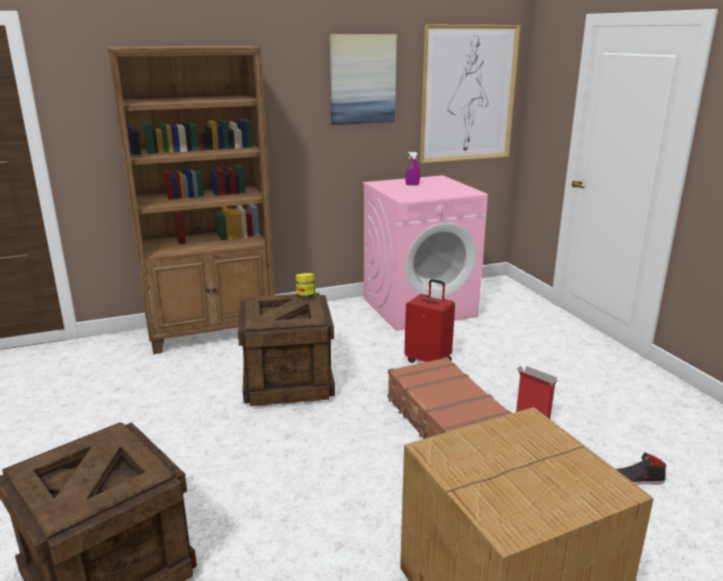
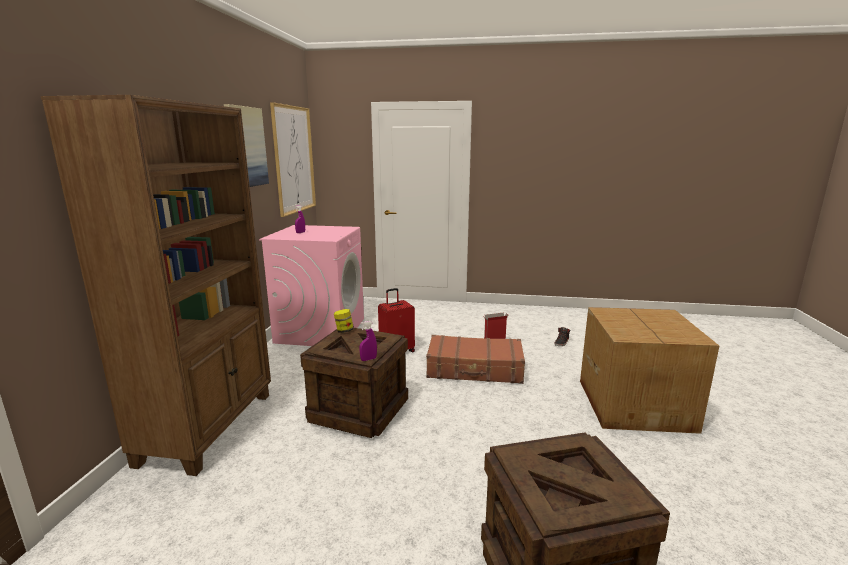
camera: 60 degrees left, 5 degrees down
(253, 324) = (368, 359): none -> purple spray bottle

